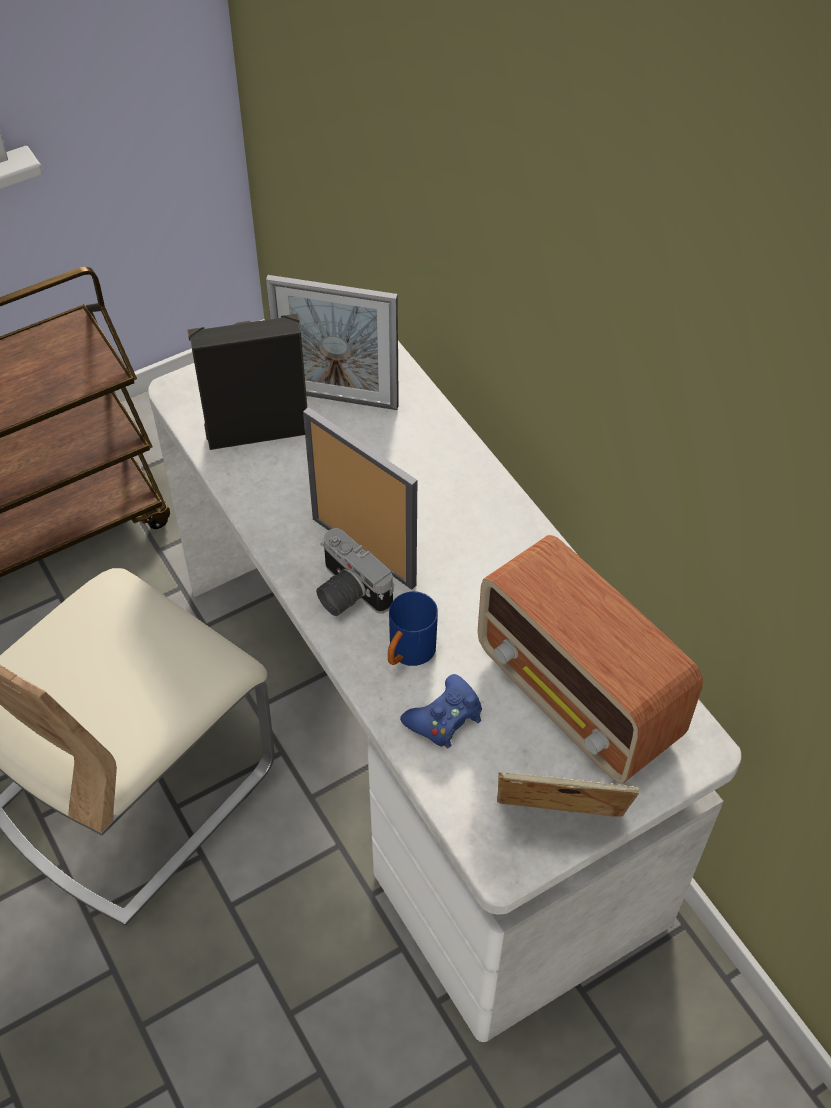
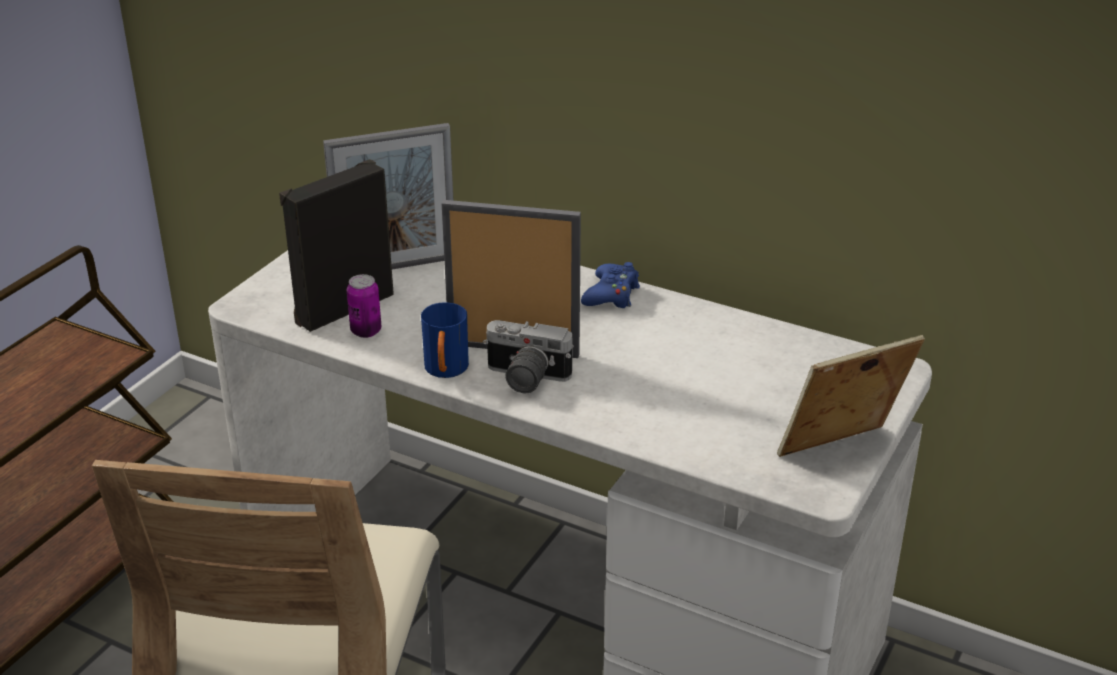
camera: 30 degrees left, 20 degrees down
(256, 470) = (366, 331): none -> can
(408, 654) = (615, 397): blue mug -> blue mug (445, 371)
(445, 718) = (685, 423): blue game controller -> blue game controller (611, 295)
(578, 697) = (776, 373): radio -> none

